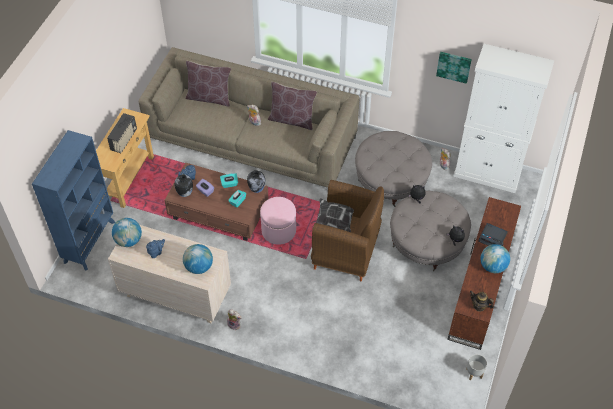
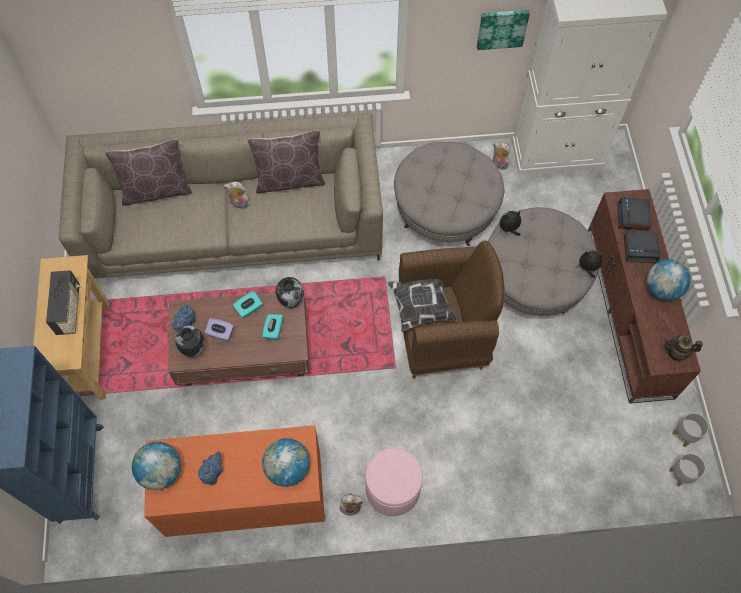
camera: 25 degrees left, 10 degrees up
(175, 294) = (246, 498): beige dresser -> orange dresser
(278, 230) = (338, 342): pink ottoman -> pink ottoman (392, 489)
(457, 395) = (680, 475): none -> grey planter
(499, 218) = (633, 217): none -> alarm clock

